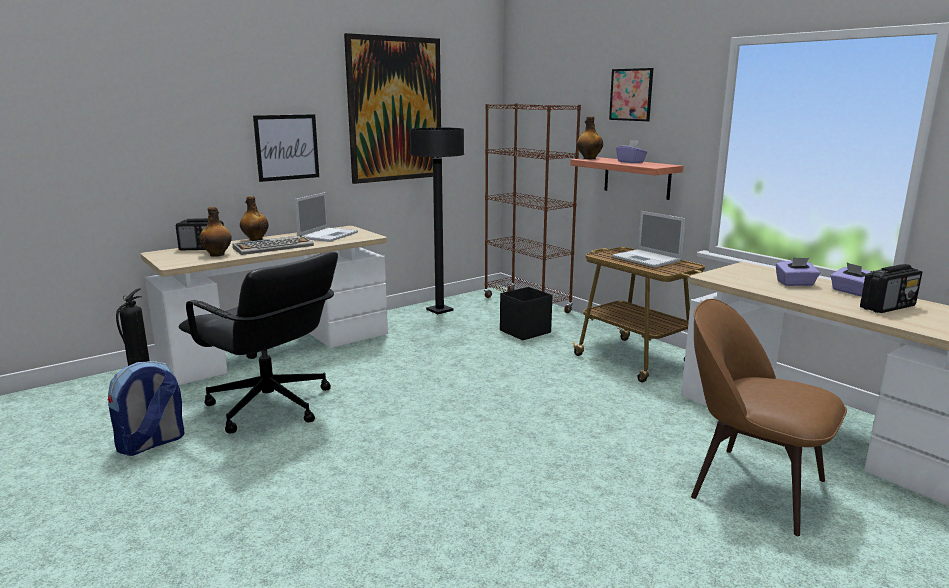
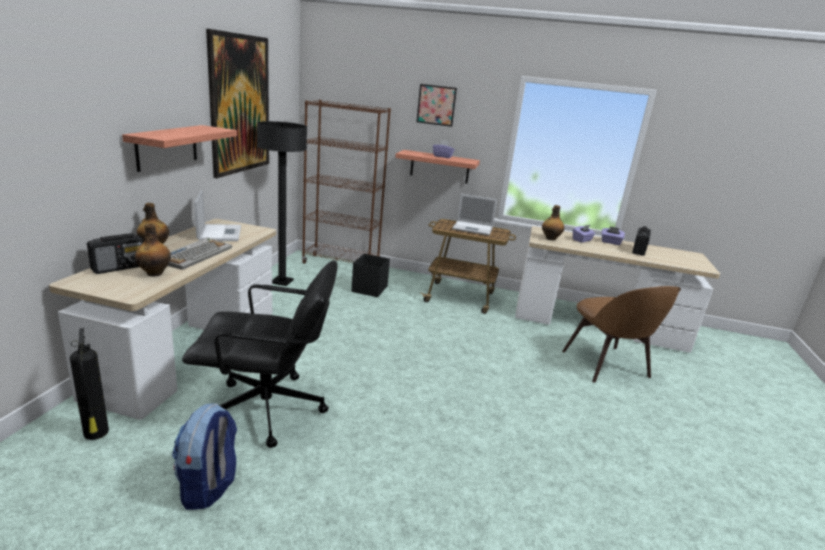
camera: 40 degrees left, 5 degrees up
(287, 147) = (167, 147): picture -> shelf
(589, 158) = (406, 152): bottle -> bottle (550, 238)
(752, 486) = (607, 366): brown chair -> brown chair turned 105 degrees counterclockwise

